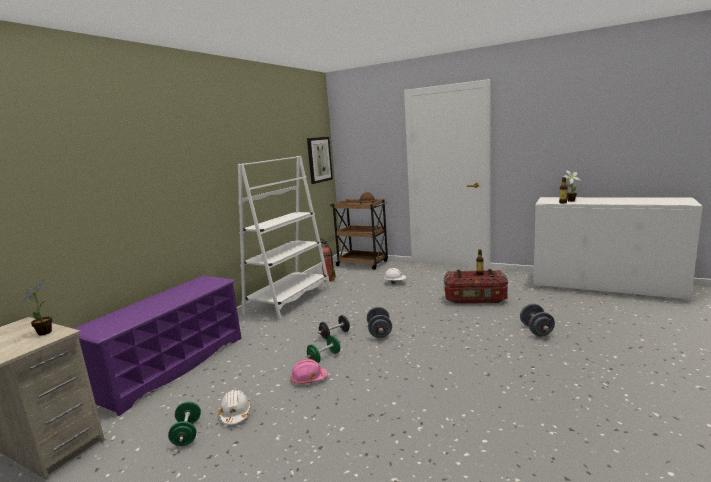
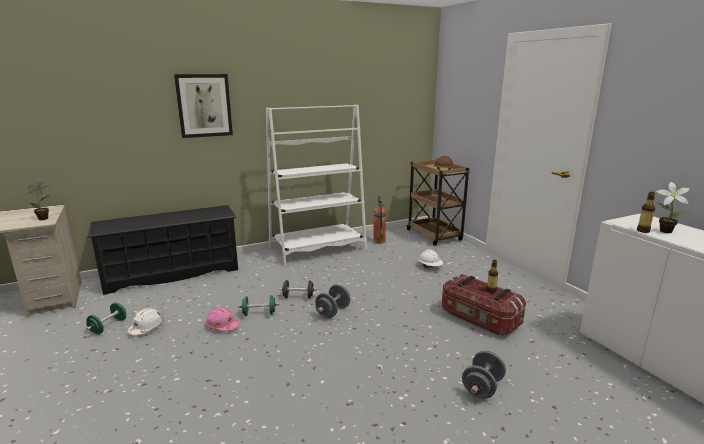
camera: 35 degrees right, 5 degrees up
(173, 366) = (173, 273): purple shoe rack -> black shoe rack
(319, 159) = (409, 110): picture -> picture (204, 105)

